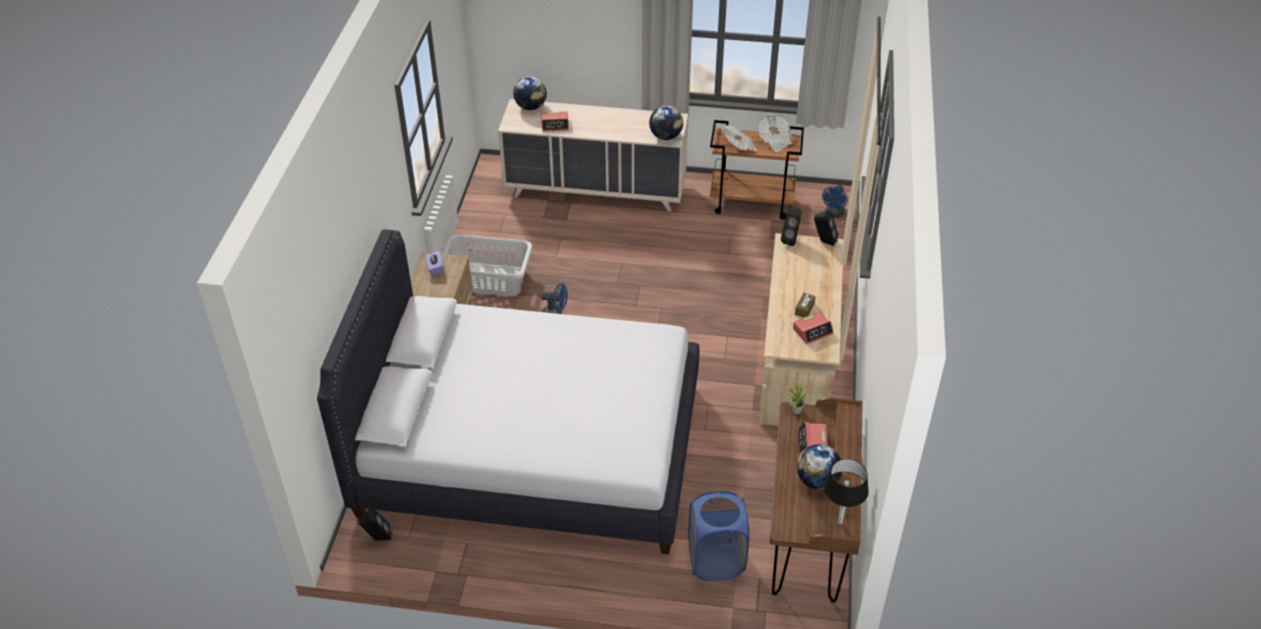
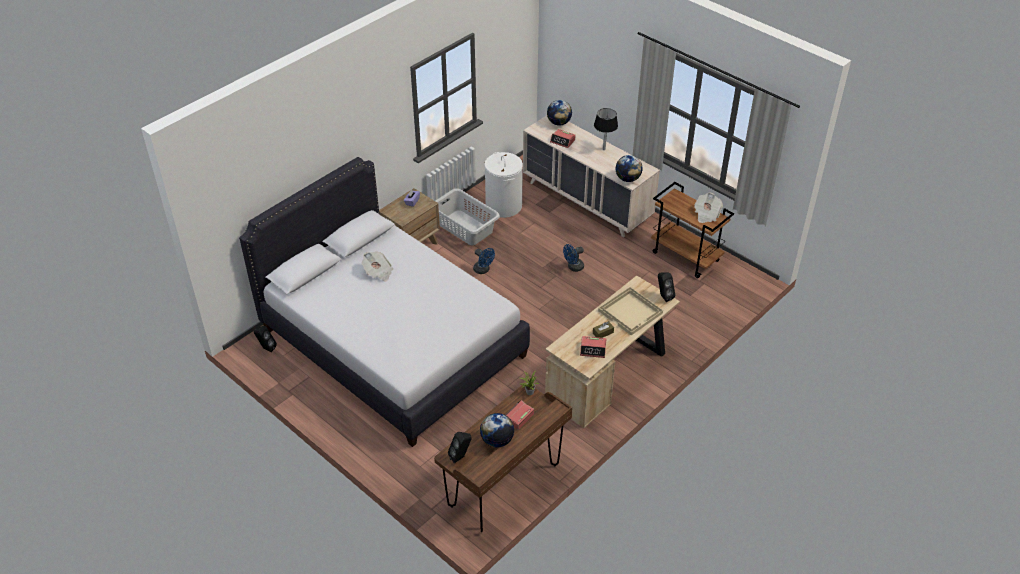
camera: 35 degrees right, 0 degrees up
(508, 235) = (503, 206): none -> white laundry basket
(715, 561) = (436, 466): blue laundry basket -> none
(739, 147) = (676, 207): newspaper -> newspaper (378, 272)
(791, 239) = (642, 284): black speaker -> black speaker (460, 457)
(809, 273) = (631, 312): none -> beige tray
(833, 214) = (738, 290): blue fan -> blue fan (573, 267)
(840, 522) = (479, 470): black table lamp -> black table lamp (604, 149)

